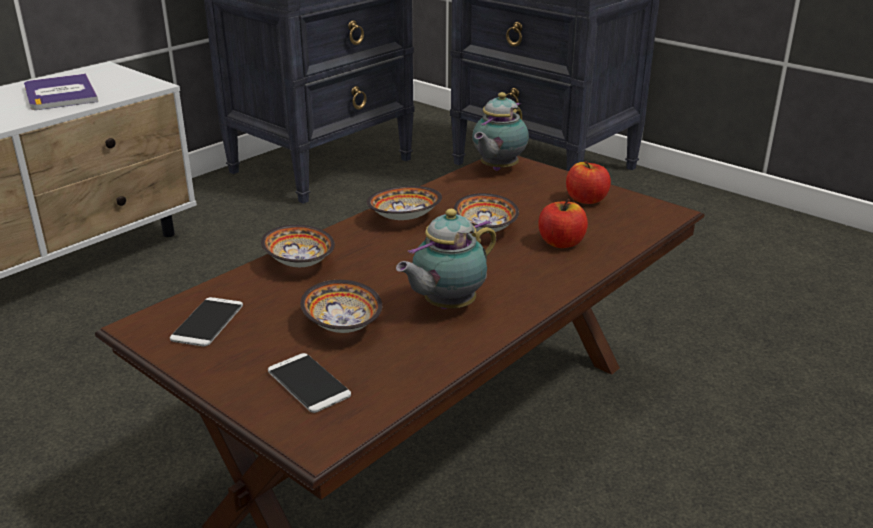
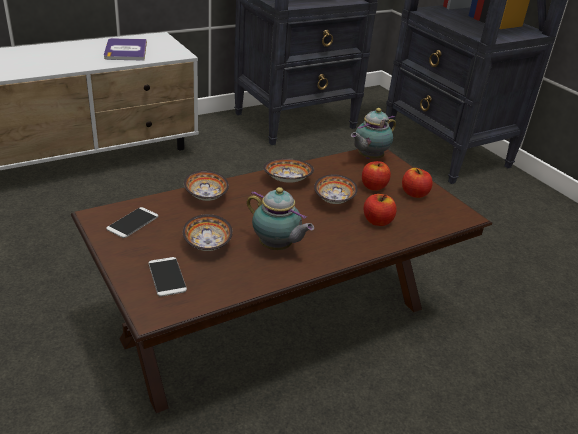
camera: 15 degrees right, 5 degrees up
(446, 306) = (277, 247): teapot -> teapot turned 120 degrees counterclockwise
(527, 202) = (373, 186): none -> apple

